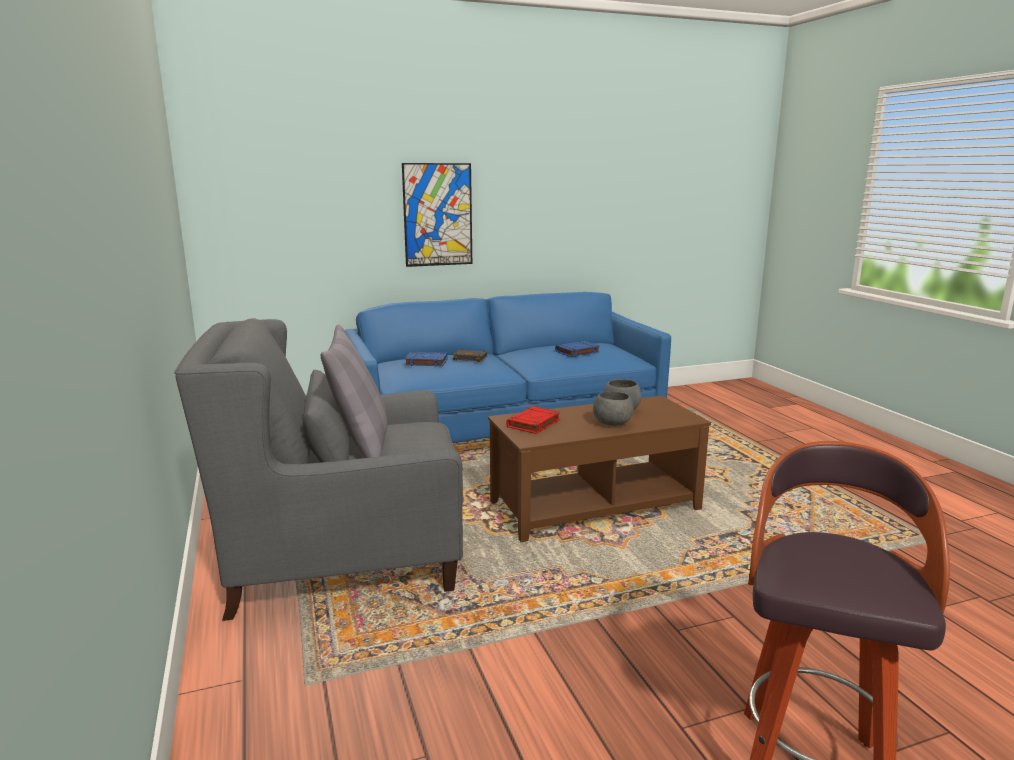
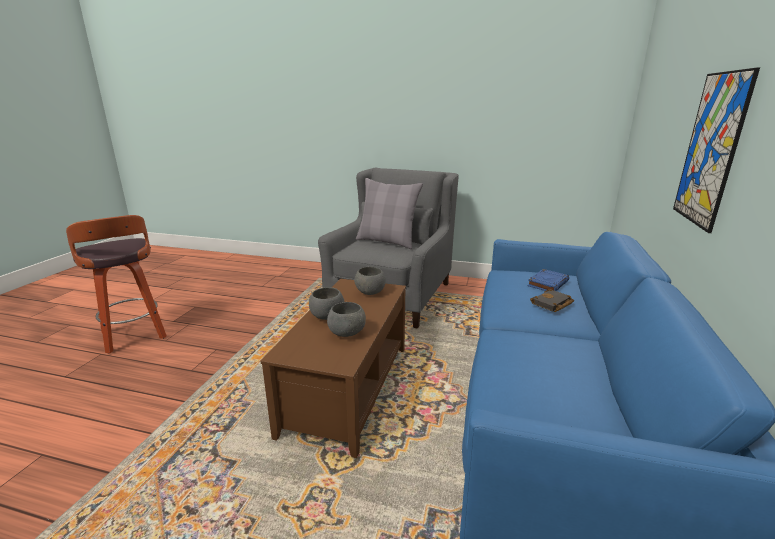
camera: 125 degrees right, 5 degrees up
(533, 424) = (369, 293): red book -> grey bowl
(577, 352) = (541, 371): blue book -> none

